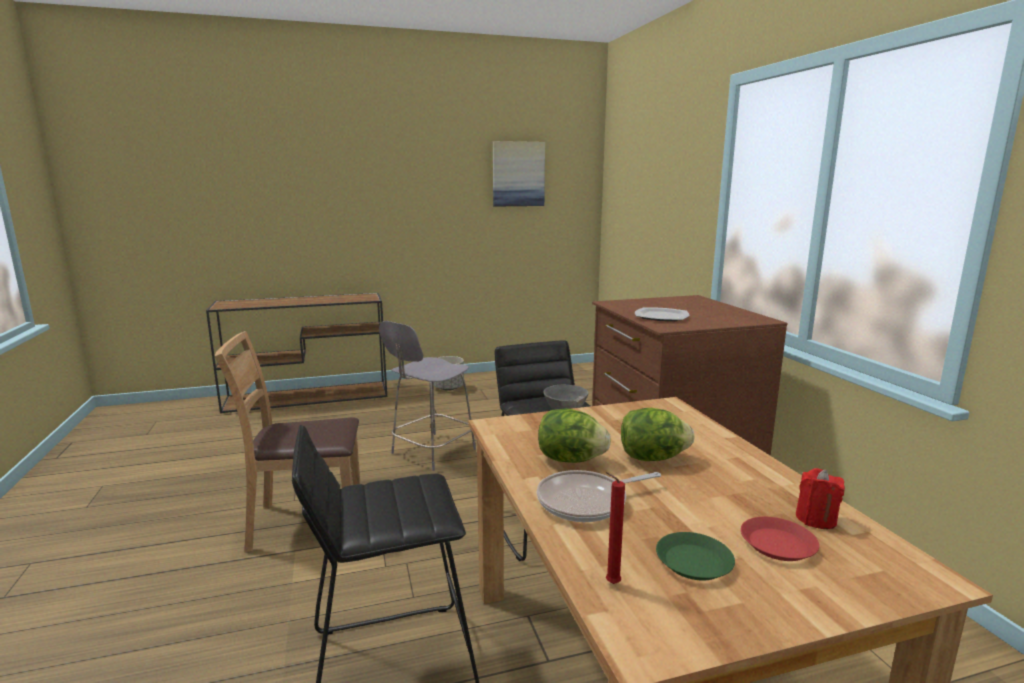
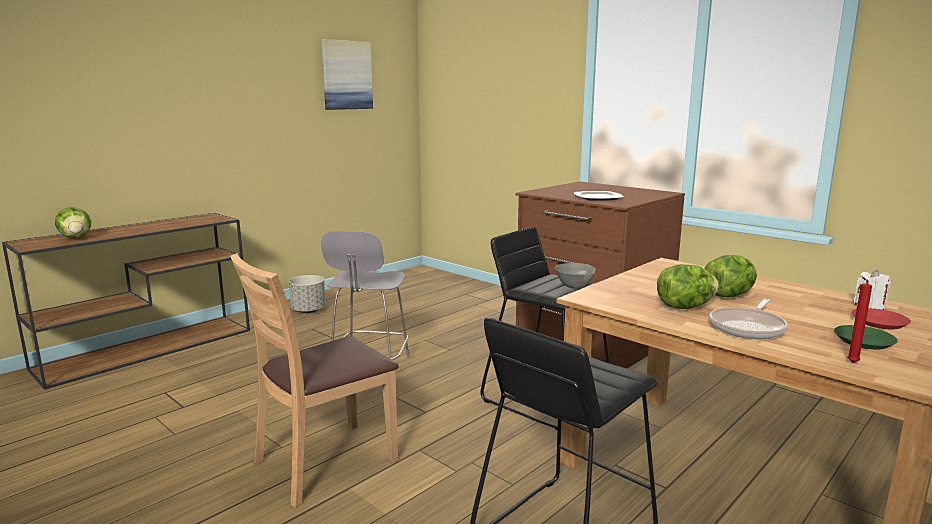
camera: 30 degrees left, 0 degrees up
(256, 303) = (76, 238): none -> lettuce
(816, 519) = (869, 306): red candle -> white candle

